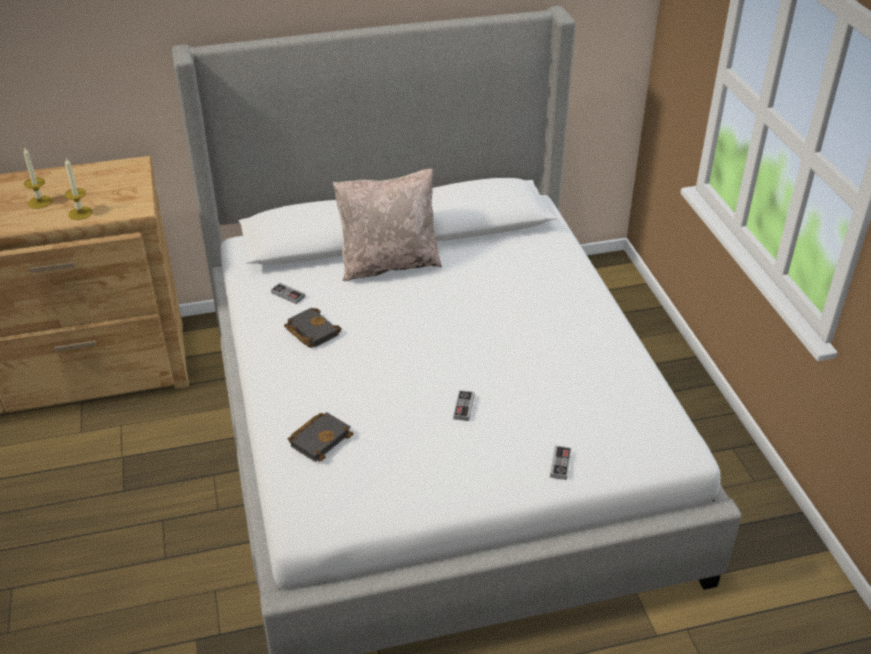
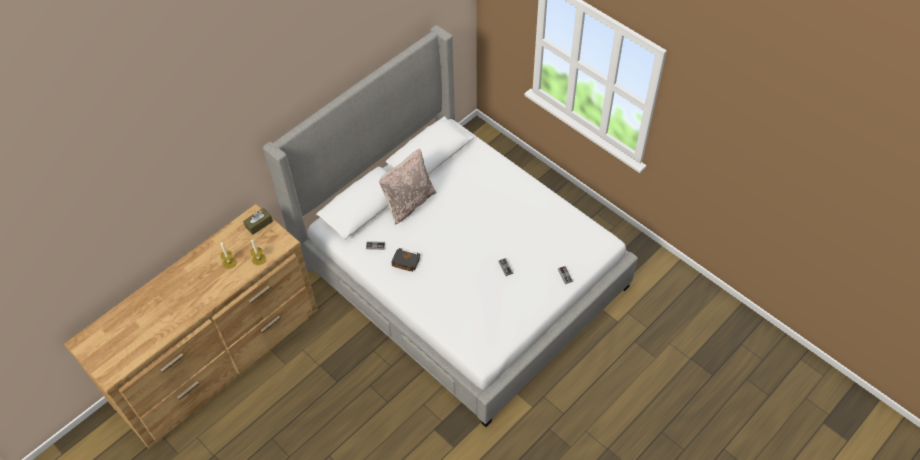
camera: 30 degrees left, 15 degrees up
(126, 177) = (259, 224): none -> brown tissue box
(320, 438) = (458, 316): black book -> none

